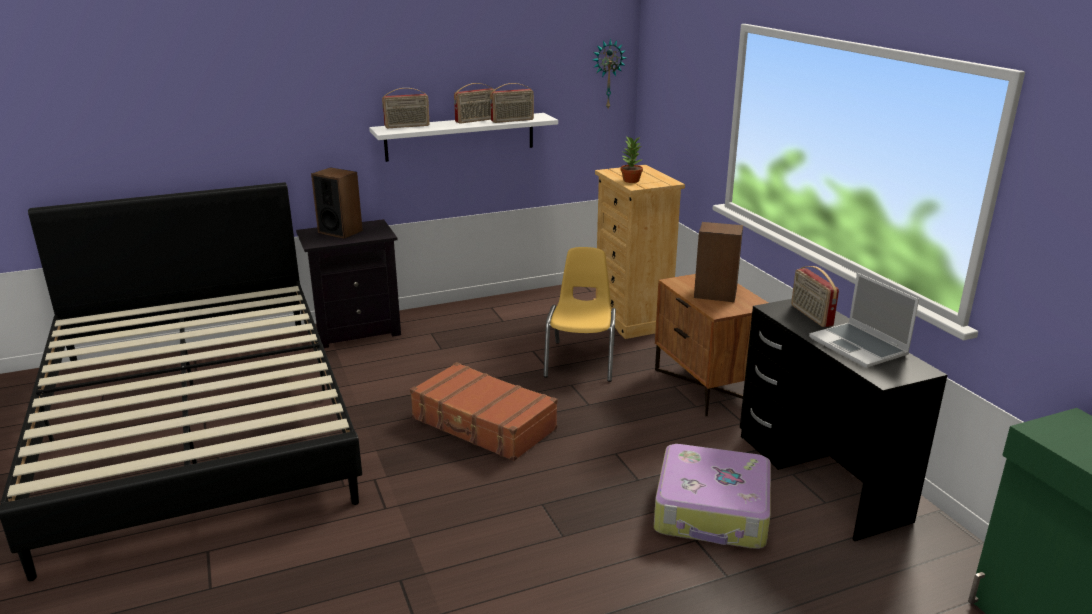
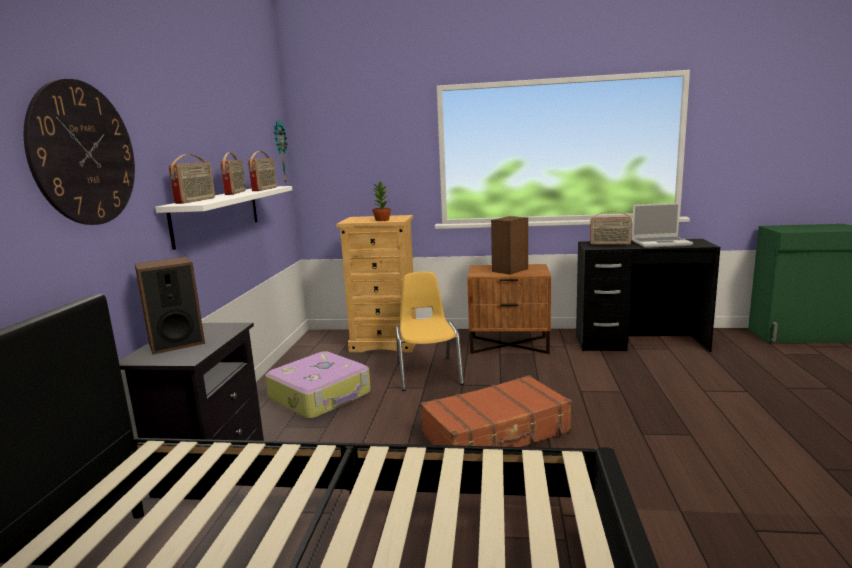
camera: 60 degrees left, 10 degrees down
(298, 89) = (84, 154): none -> wall clock
(581, 361) = (428, 373): yellow chair -> yellow chair turned 45 degrees clockwise
(712, 511) = (670, 378): suitcase -> suitcase (321, 396)

